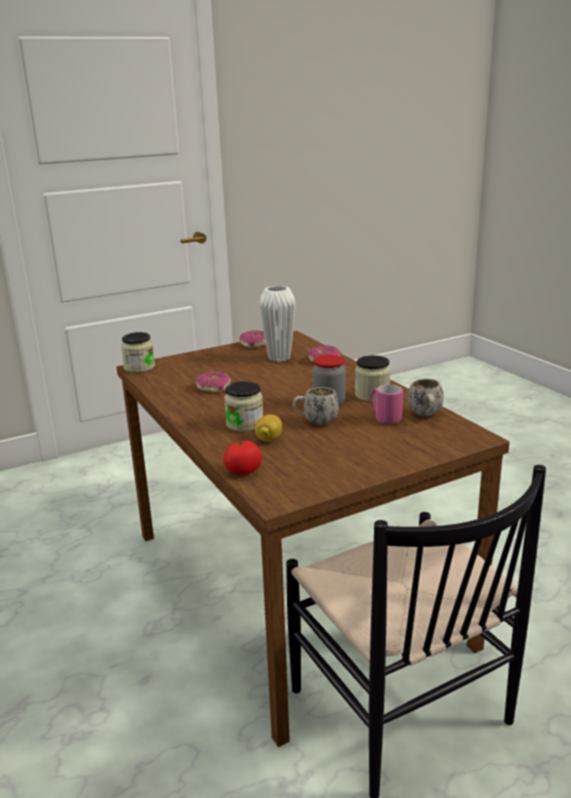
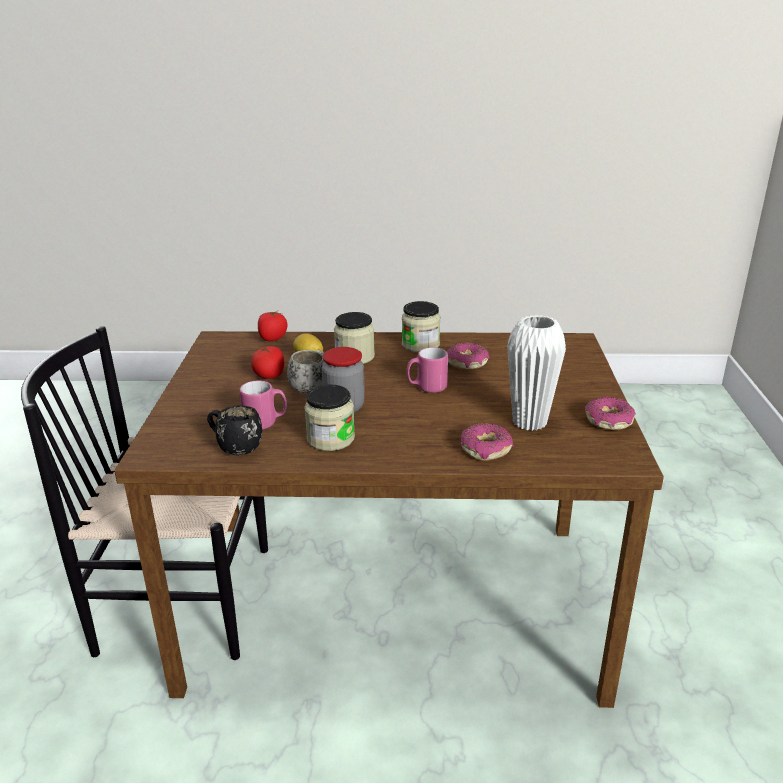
camera: 120 degrees right, 5 degrees up
(139, 367) = (575, 341): jar -> jar (420, 345)
(268, 389) = (426, 388): none -> pink mug
(318, 443) = (269, 376): none -> tomato
(426, 415) = (235, 448): white mug -> black mug

